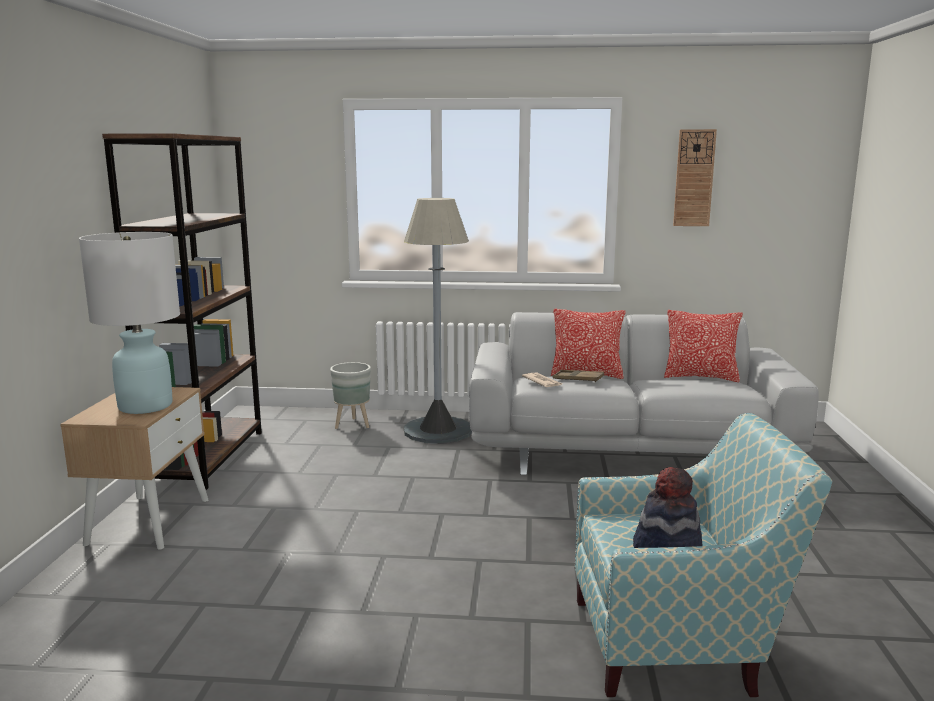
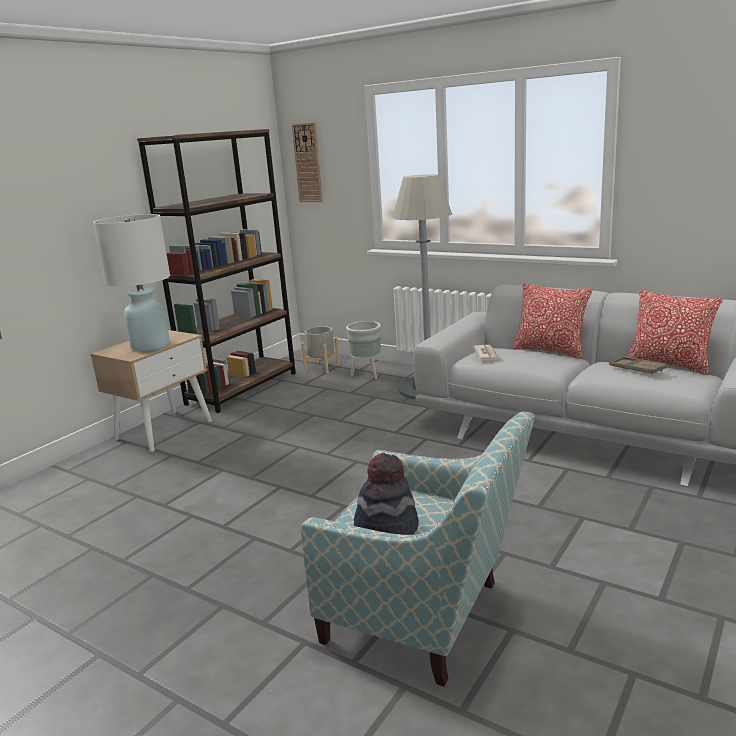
camera: 30 degrees right, 5 degrees up
(288, 423) = (322, 367): none -> grey planter
(578, 379) = (524, 355): brown tray -> brown tray (637, 369)
(694, 178) = (702, 142): wall clock -> wall clock (308, 163)

